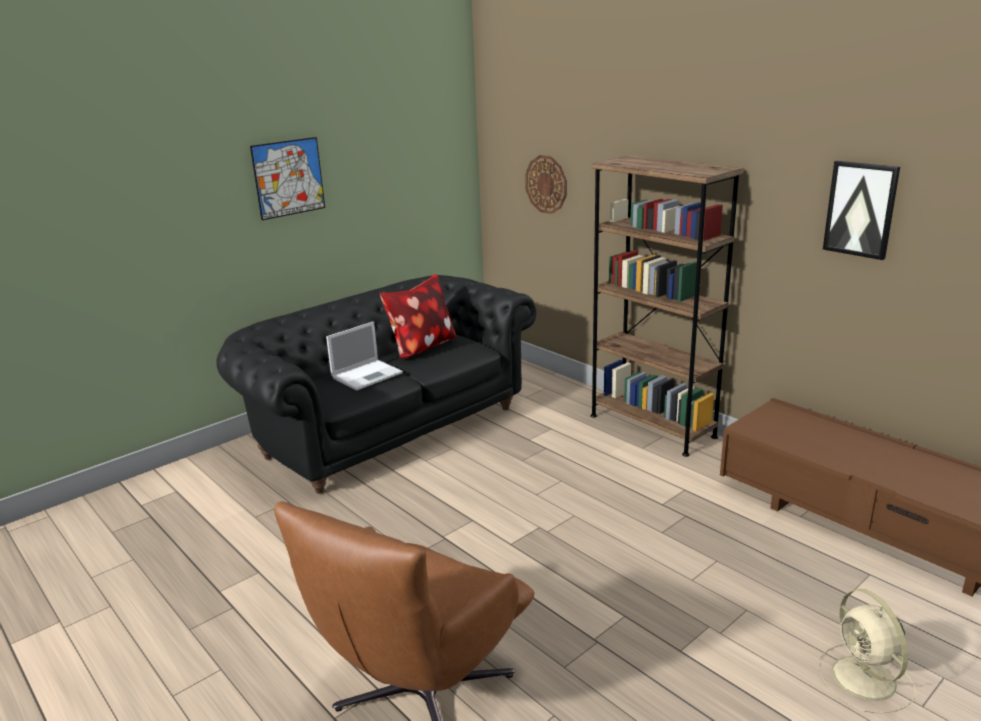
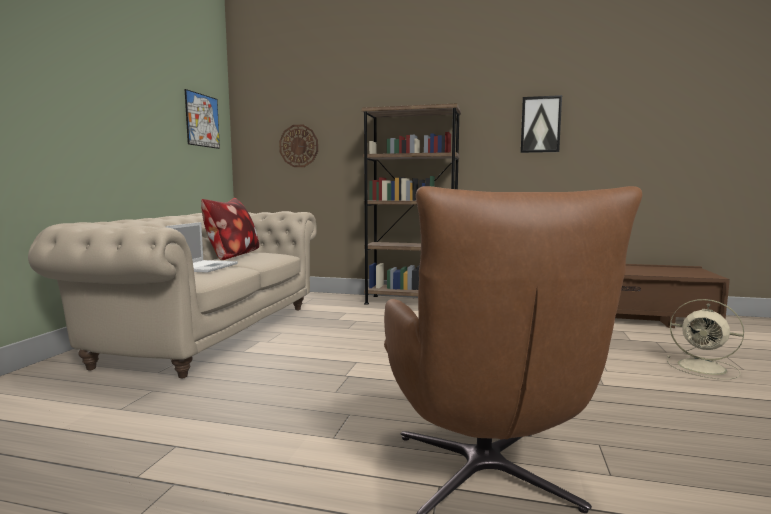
camera: 35 degrees left, 15 degrees down
(288, 178) = (97, 96): picture -> picture (202, 120)
(385, 426) = (202, 332): black sofa -> beige sofa

